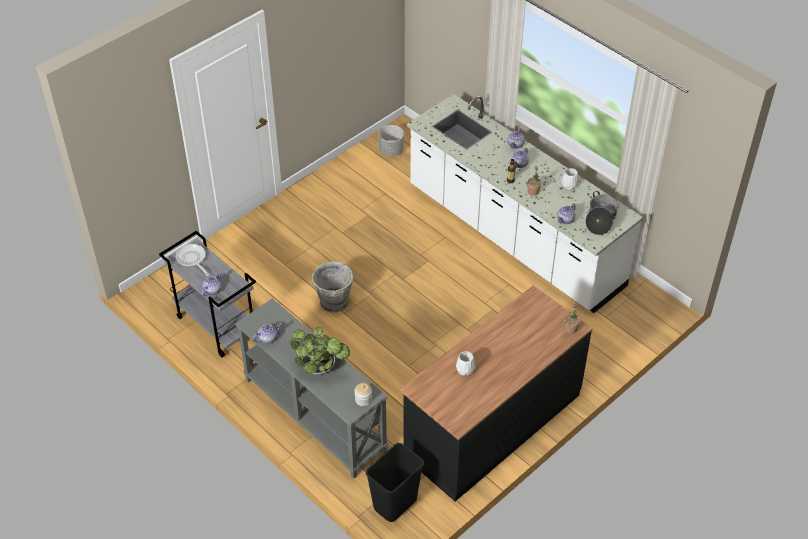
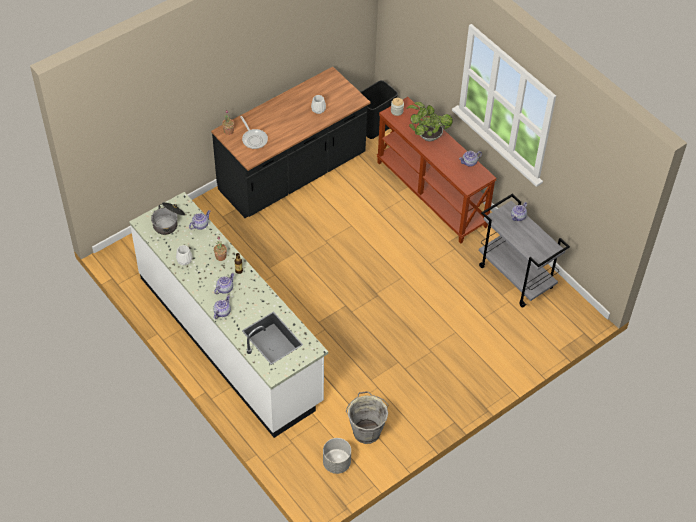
camera: 175 degrees left, 5 degrees up
(192, 259) = (539, 247): frying pan -> frying pan (254, 139)
(313, 416) = (432, 194): grey console table -> brown console table
(334, 303) = (410, 288): grey bucket -> grey bucket (366, 430)

